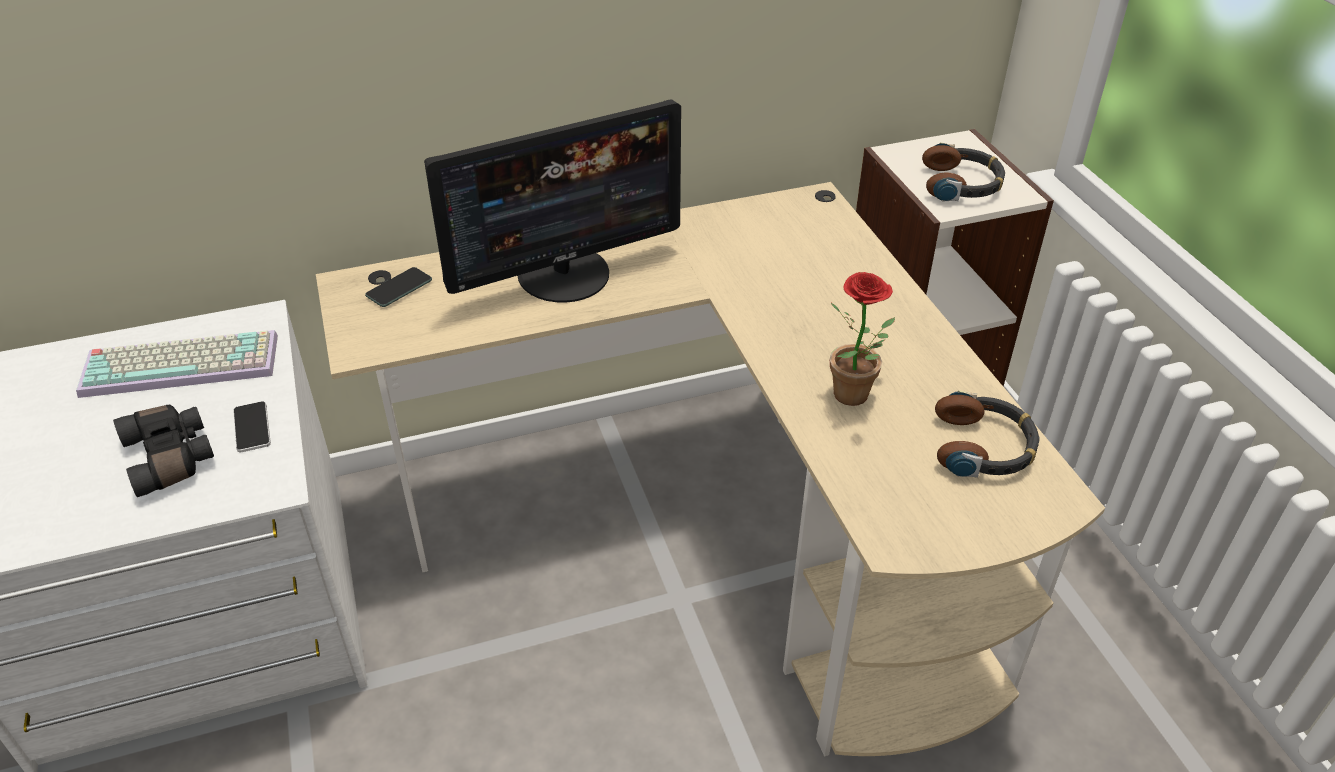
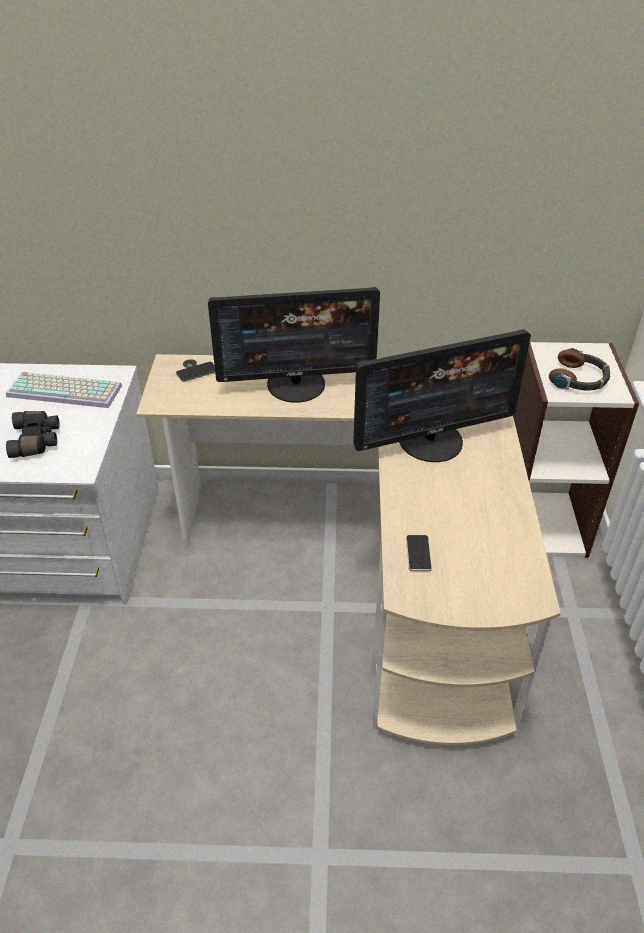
camera: 20 degrees right, 0 degrees up
(252, 427) = (84, 434): phone -> phone (418, 553)
(803, 312) = (431, 441): none -> monitor
(855, 399) = (433, 503): potted plant -> none
(983, 447) = (500, 553): headphones -> none

